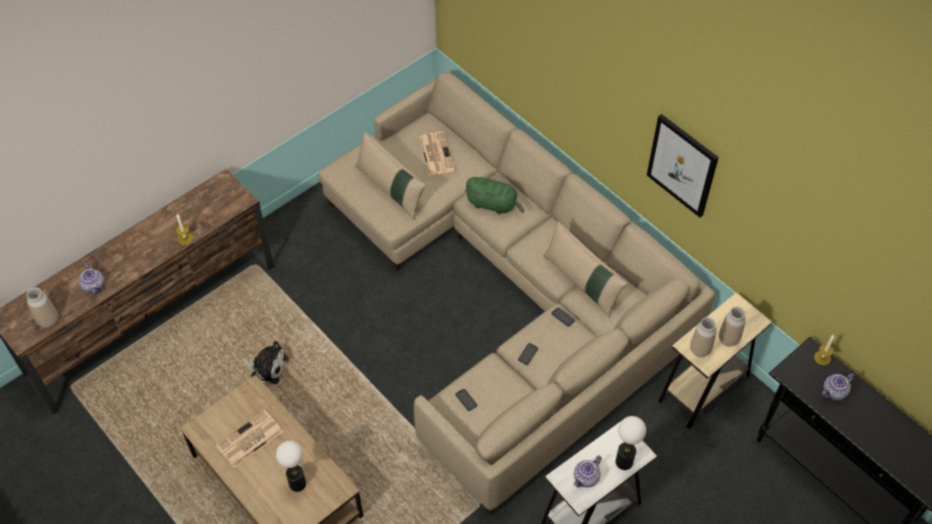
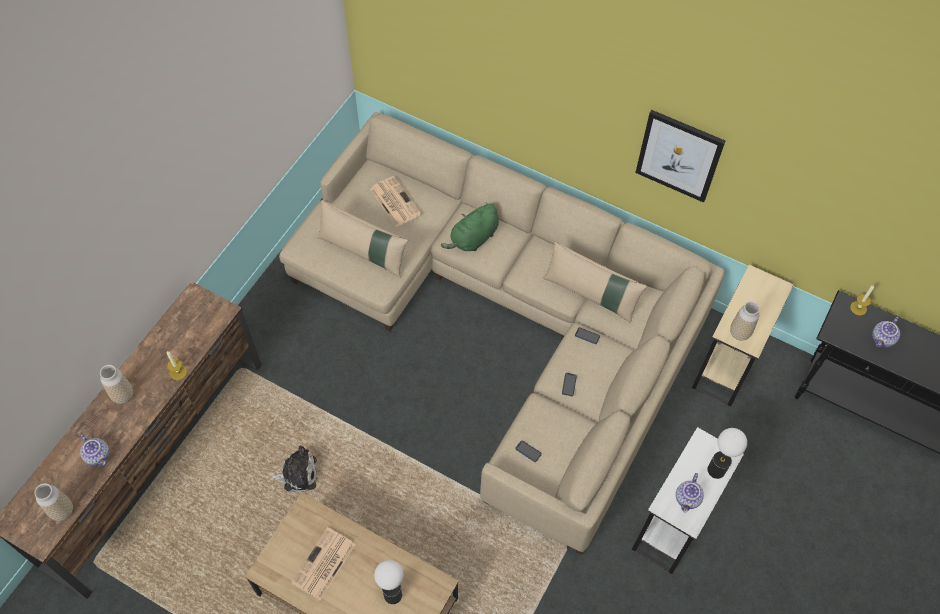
camera: 20 degrees left, 5 degrees up
(493, 204) = (473, 239): green plush toy -> green plush toy turned 135 degrees clockwise
(728, 339) = (761, 314): vase -> vase (123, 395)

